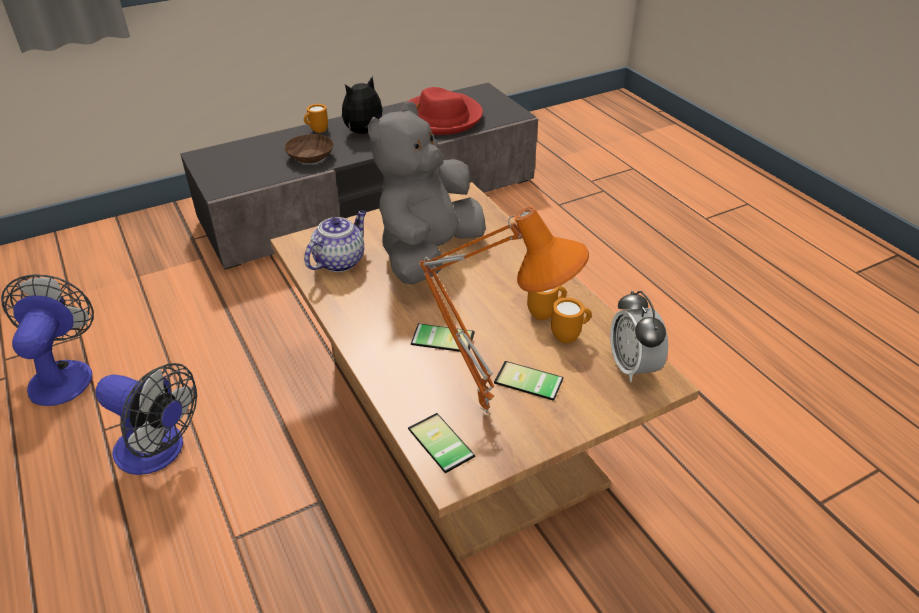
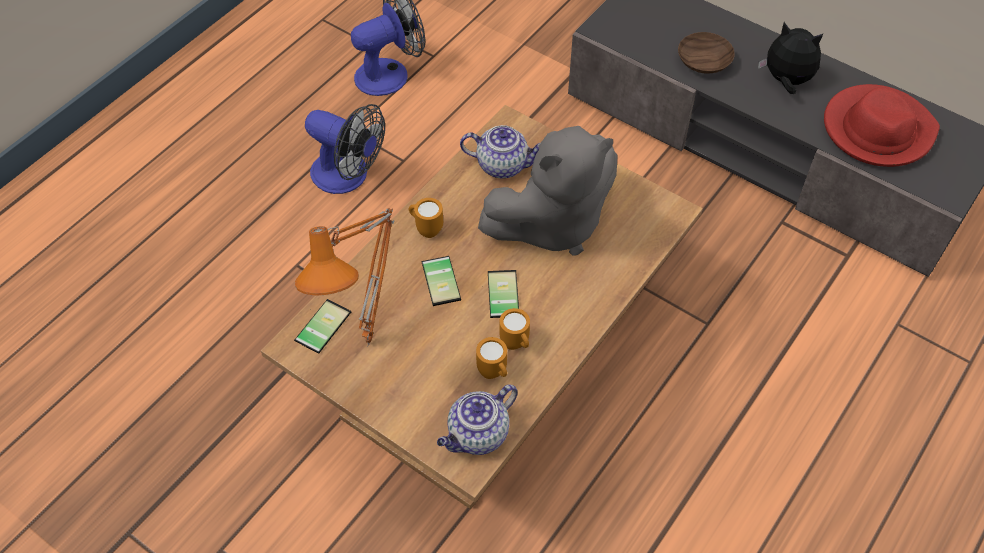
camera: 65 degrees right, 15 degrees up
(159, 452) = (348, 176): fan -> fan turned 60 degrees counterclockwise
(316, 131) = (756, 42): orange mug -> orange mug (426, 229)
(428, 254) = (552, 223): grey plush toy -> grey plush toy turned 150 degrees clockwise
(527, 383) = (416, 361): phone -> phone (500, 294)
(632, 367) = (478, 435): alarm clock -> teapot

